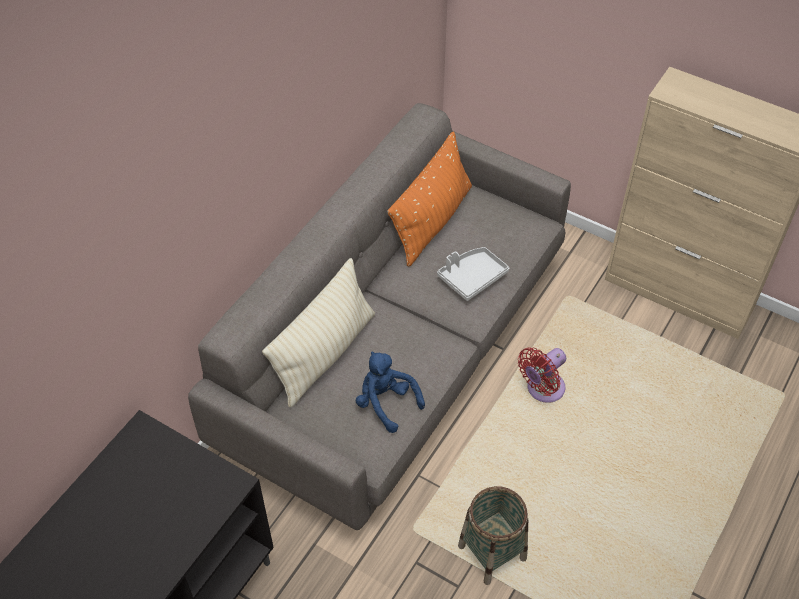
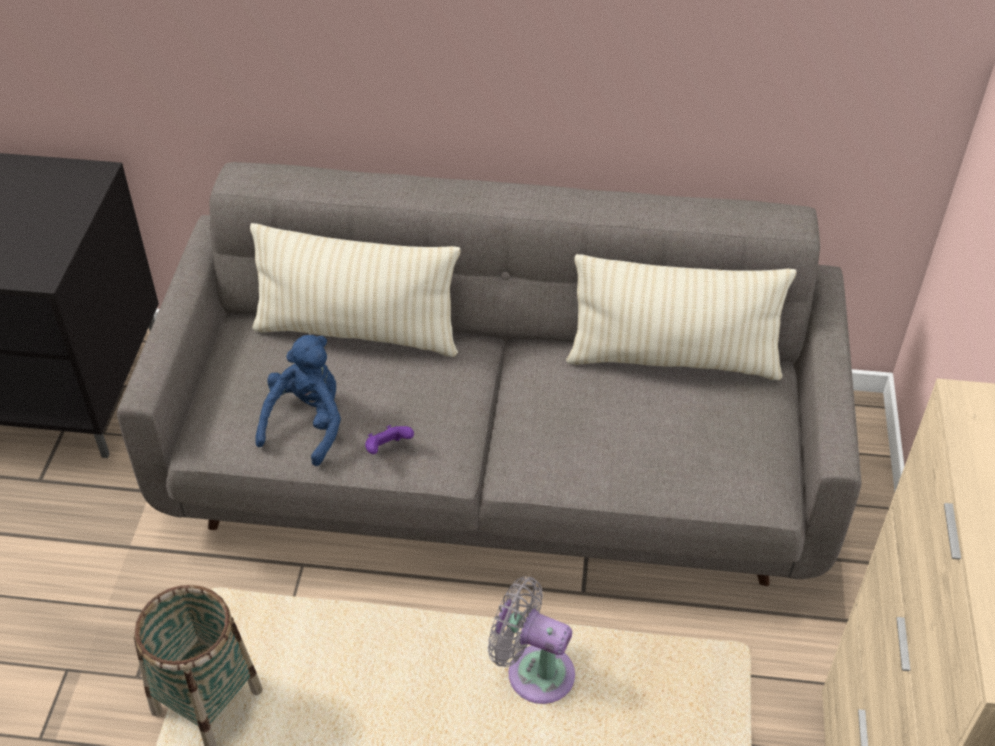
camera: 65 degrees right, 5 degrees down
(430, 369) = (387, 449): none -> purple game controller
(432, 221) = (673, 359): orange pillow -> beige pillow
(472, 277) = (589, 439): grey tray -> none
(542, 390) = (533, 671): red fan -> grey fan

